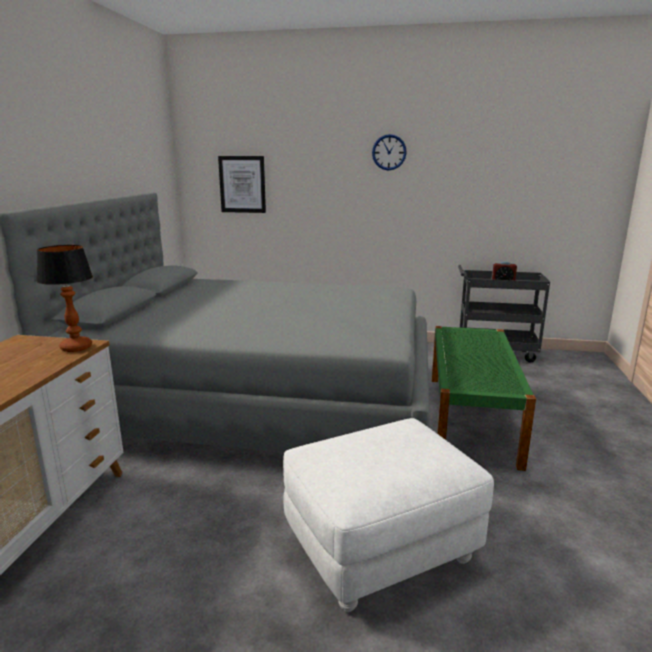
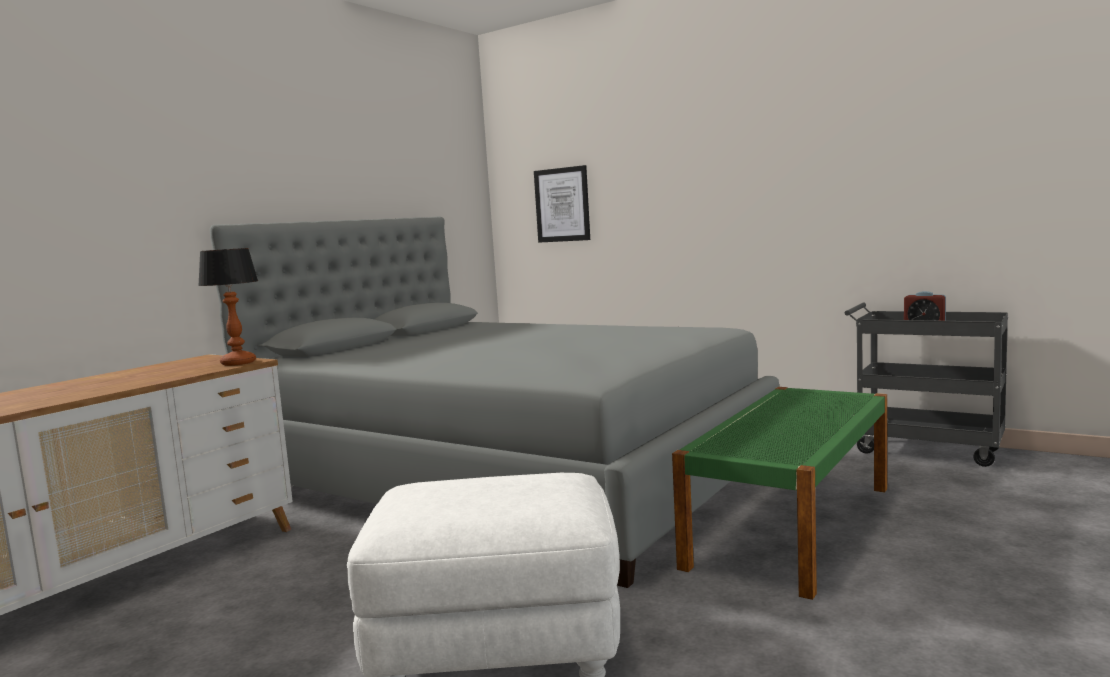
camera: 25 degrees right, 10 degrees down
(389, 152) = (746, 141): wall clock -> none

